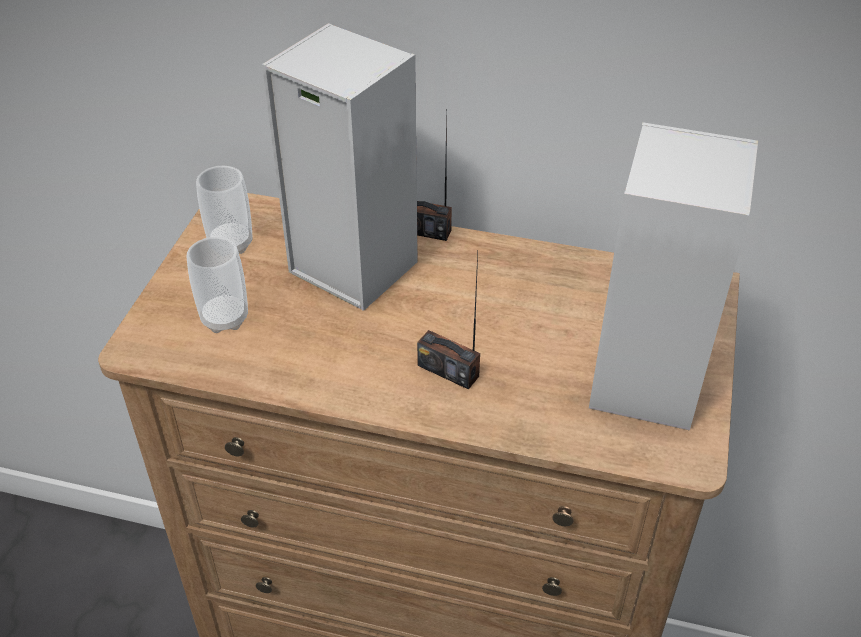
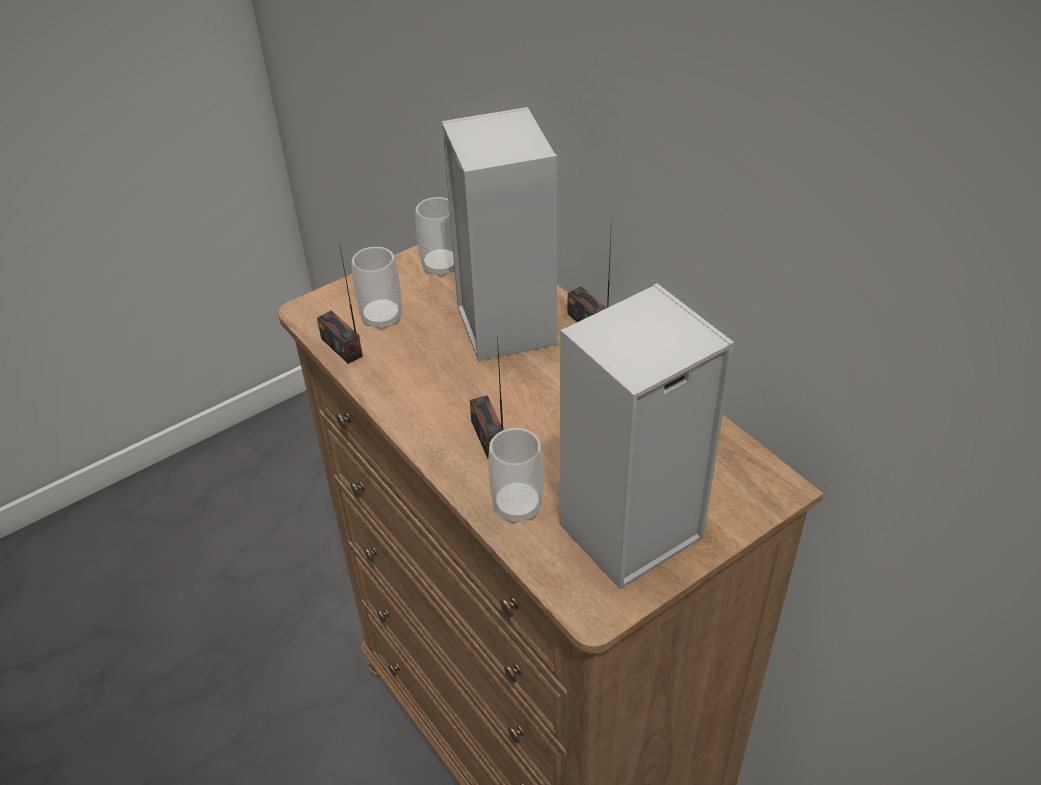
camera: 40 degrees right, 0 degrees up
(214, 365) = (342, 347): none -> radio
(539, 414) = (517, 506): none -> cup

